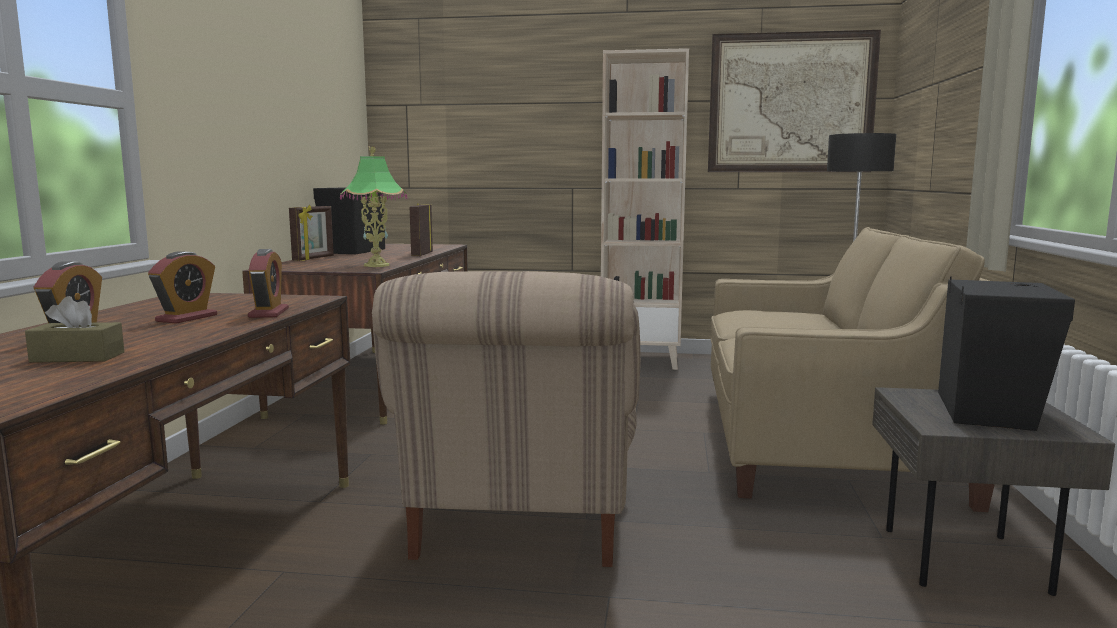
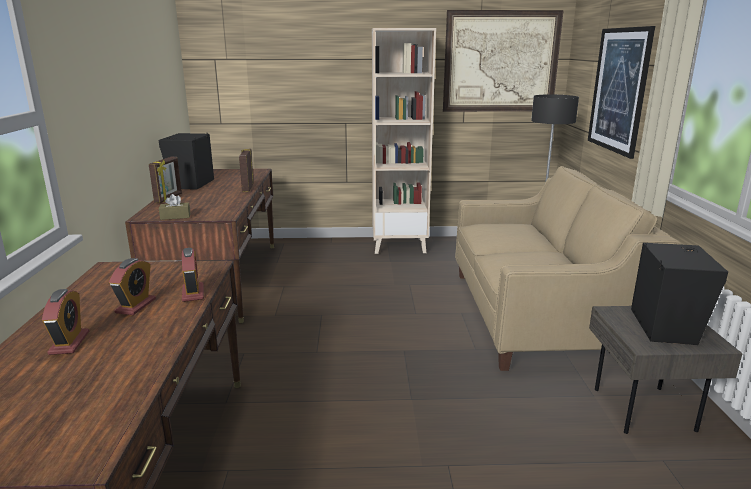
camera: 10 degrees left, 10 degrees up
(77, 357) = (95, 375): brown tissue box -> brown tissue box (175, 216)
(376, 265) = (225, 208): table lamp -> none
(521, 524) = (371, 409): beige armchair -> none
(951, 114) = (619, 90): none -> picture

